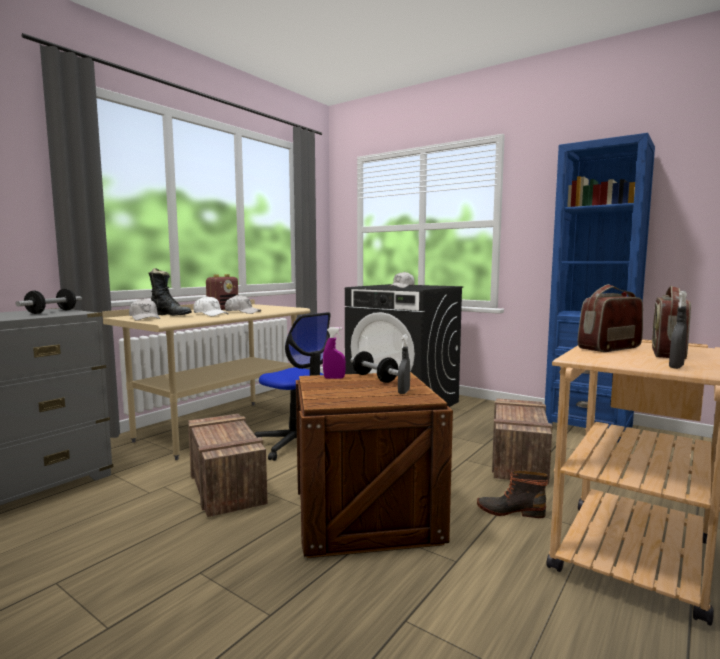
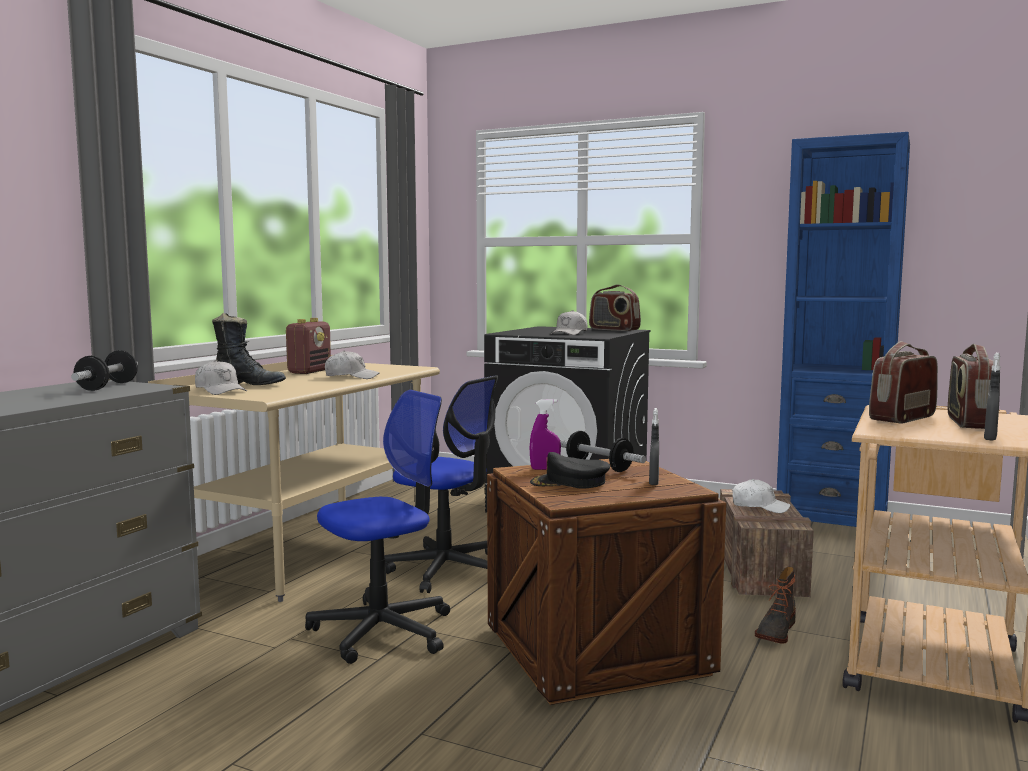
camera: 10 degrees left, 0 degrees up
(210, 314) = (309, 381): white cap -> white cap (759, 507)
(226, 486) = (383, 631): crate -> office chair
(341, 389) = (570, 482): none -> black cap
(437, 286) = (614, 329): none -> radio
(510, 511) = (775, 631): boot -> boot turned 60 degrees counterclockwise

